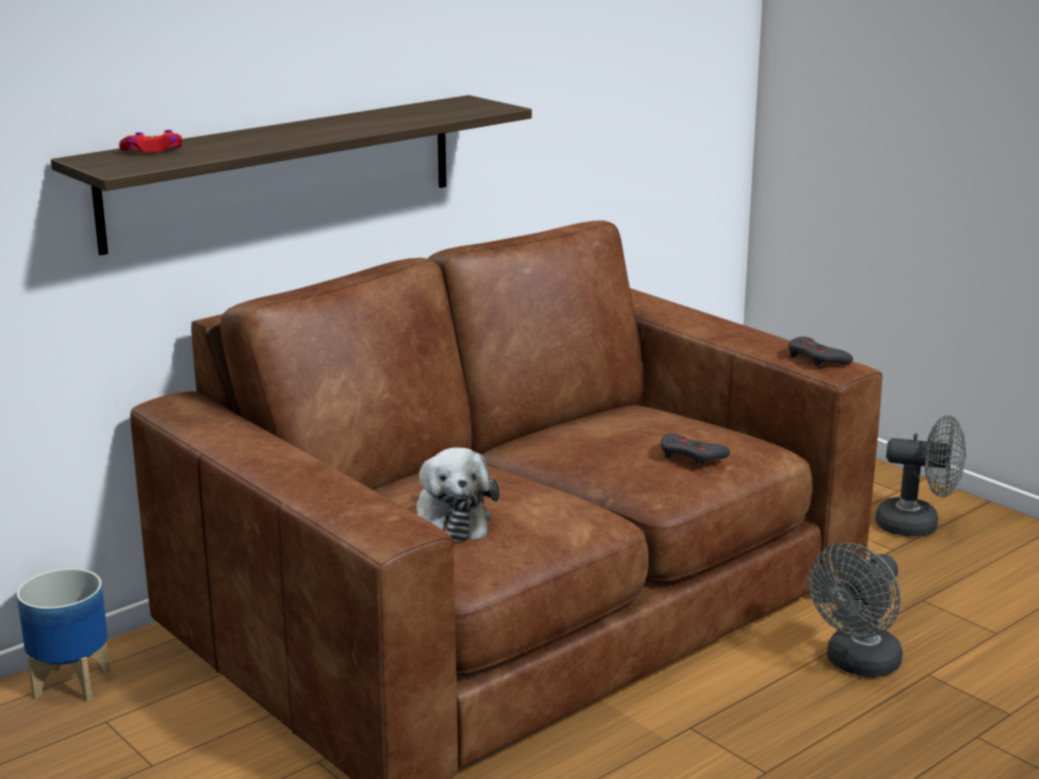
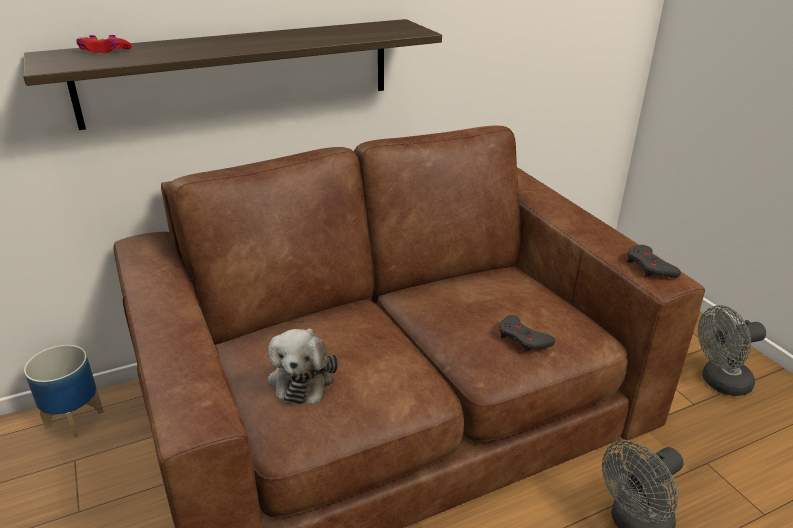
camera: 15 degrees right, 10 degrees up
(917, 525) = (719, 383): grey fan -> grey fan turned 135 degrees clockwise

